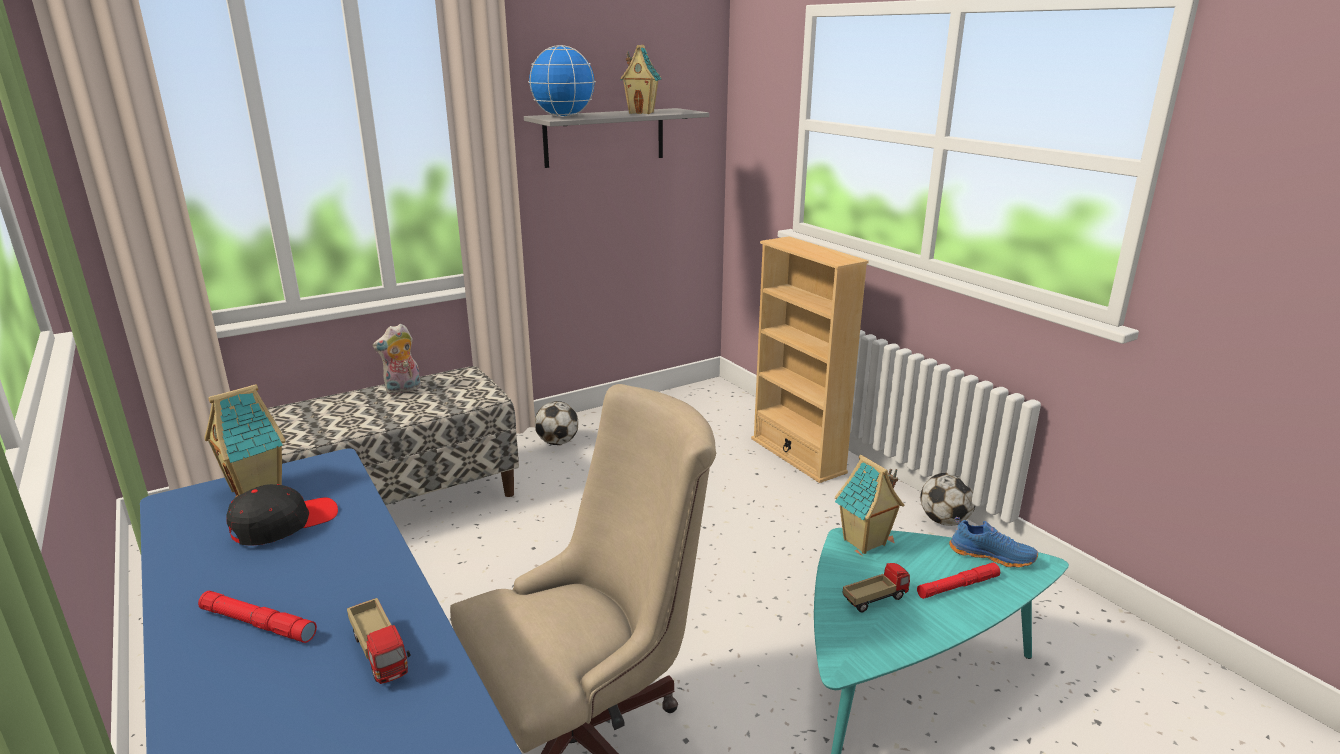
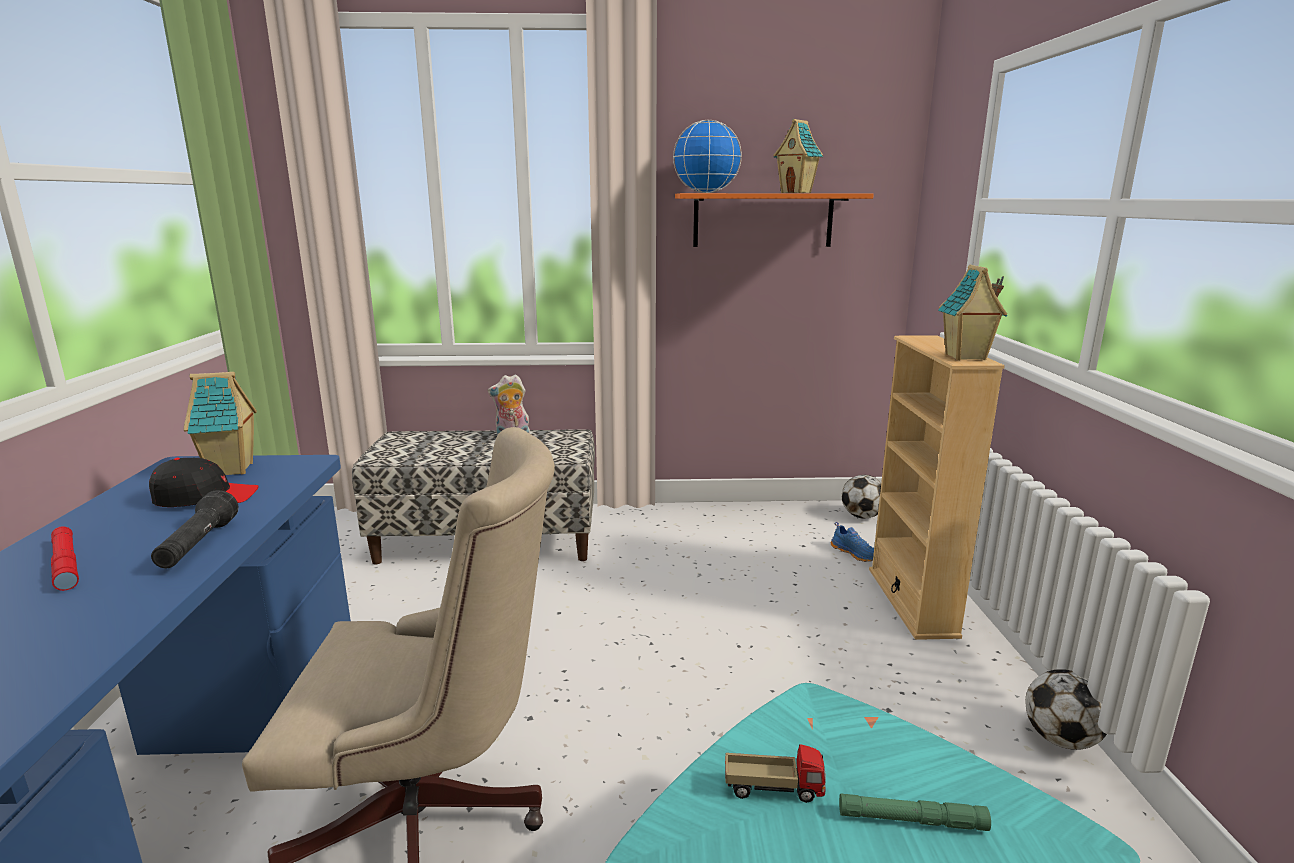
camera: 30 degrees right, 5 degrees down
(368, 566) = (198, 546): none -> black flashlight
(381, 654) = (83, 621): toy truck -> none
(557, 442) = (666, 524): football -> football (862, 516)
(604, 137) = (763, 220): grey shelf -> orange shelf
(865, 543) = (830, 713): toy house -> toy house (965, 357)
(958, 586) = (911, 820): red flashlight -> green flashlight
(991, 555) = (1007, 797): blue shoe -> blue shoe (855, 553)

